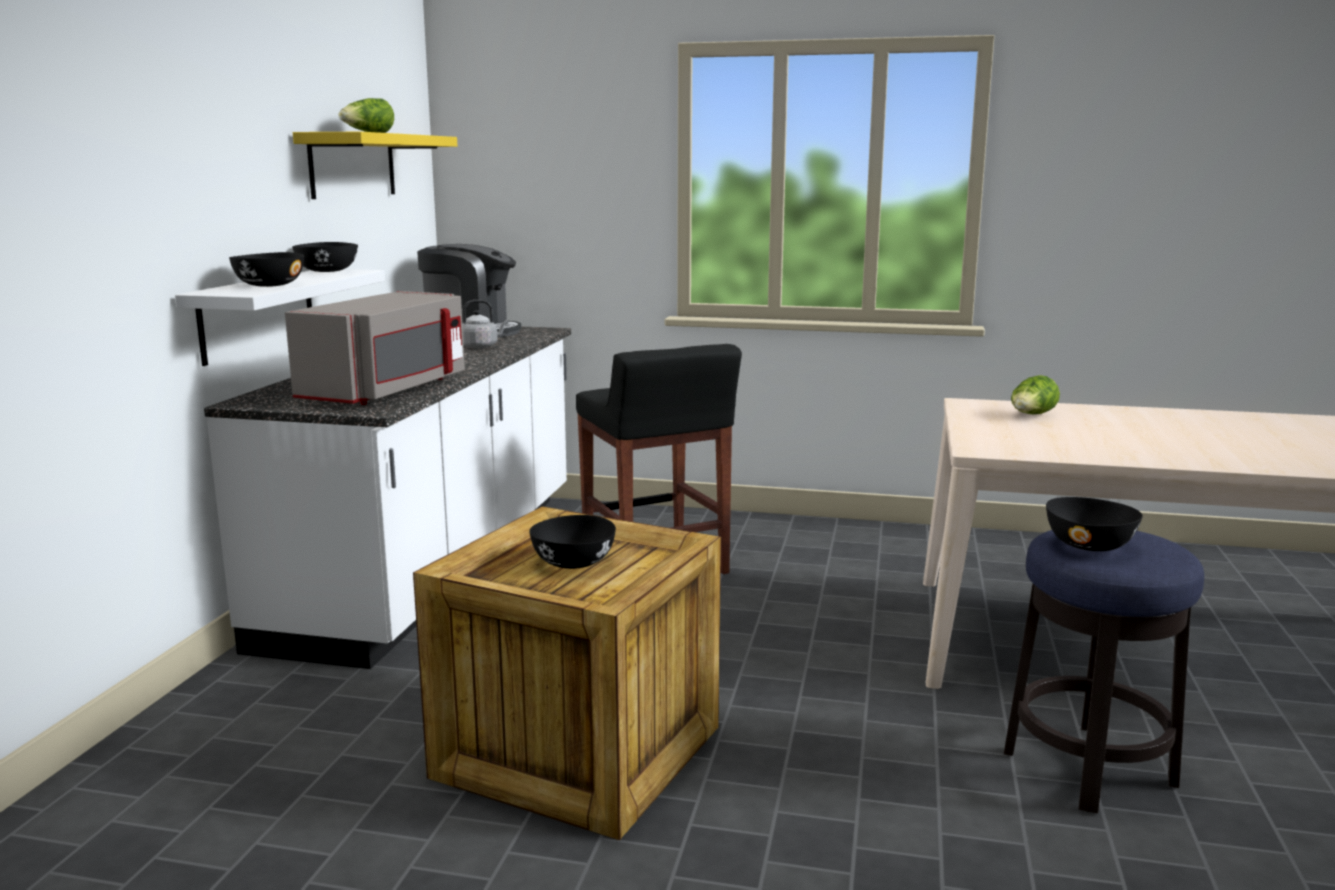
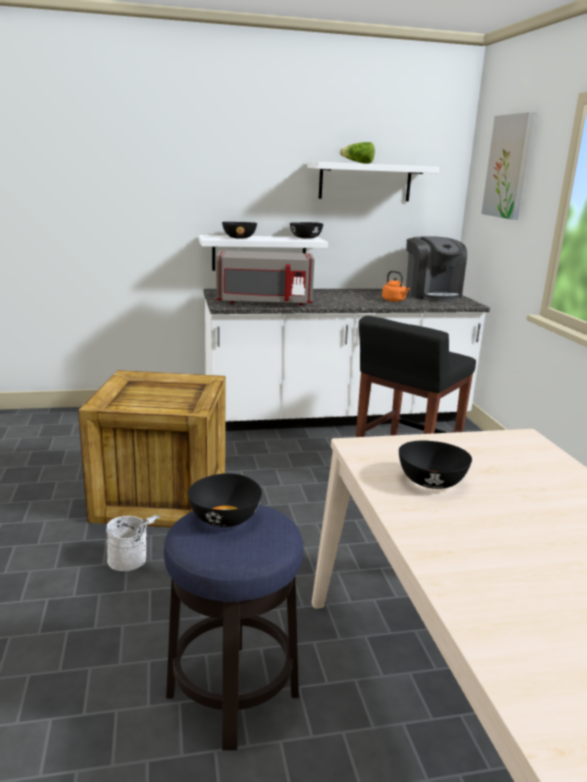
camera: 65 degrees right, 5 degrees up
(353, 165) = (365, 182): yellow shelf -> white shelf
(481, 346) = (394, 300): grey kettle -> orange kettle
(545, 134) = (508, 167): none -> picture
(573, 563) = (156, 396): black bowl -> black bowl (430, 481)
(779, 806) = (132, 562): none -> white bucket
(1031, 415) = (515, 464): lettuce -> none

